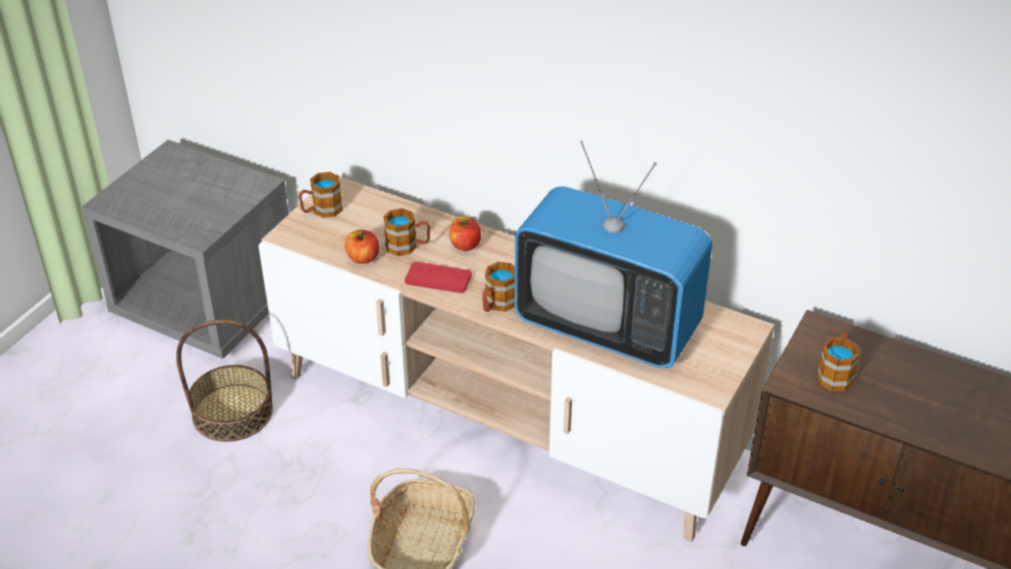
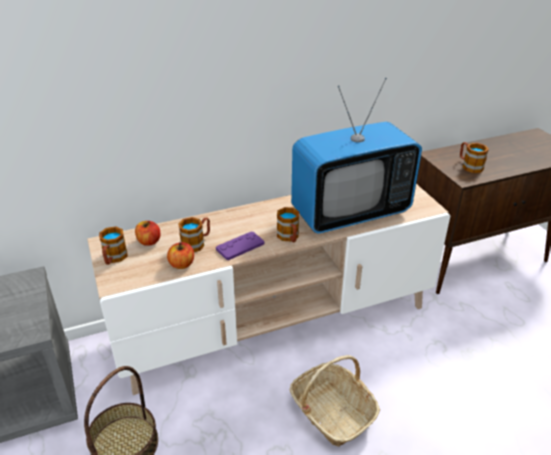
camera: 50 degrees left, 5 degrees down
(438, 279) = (240, 246): red game controller -> purple game controller
(465, 245) = (225, 223): apple -> apple (149, 241)

